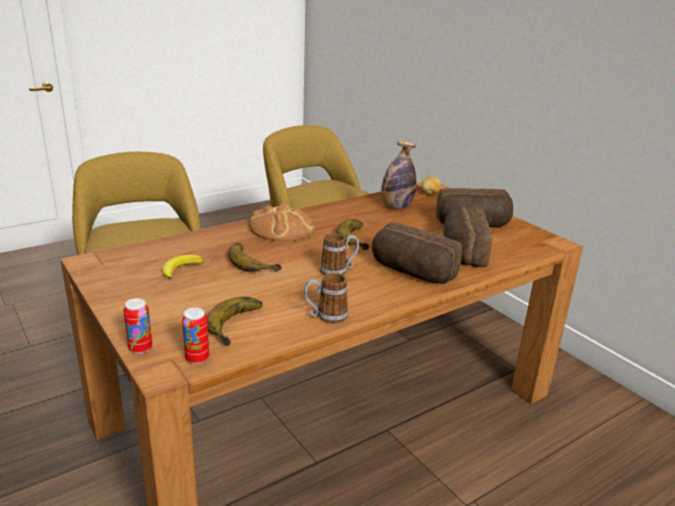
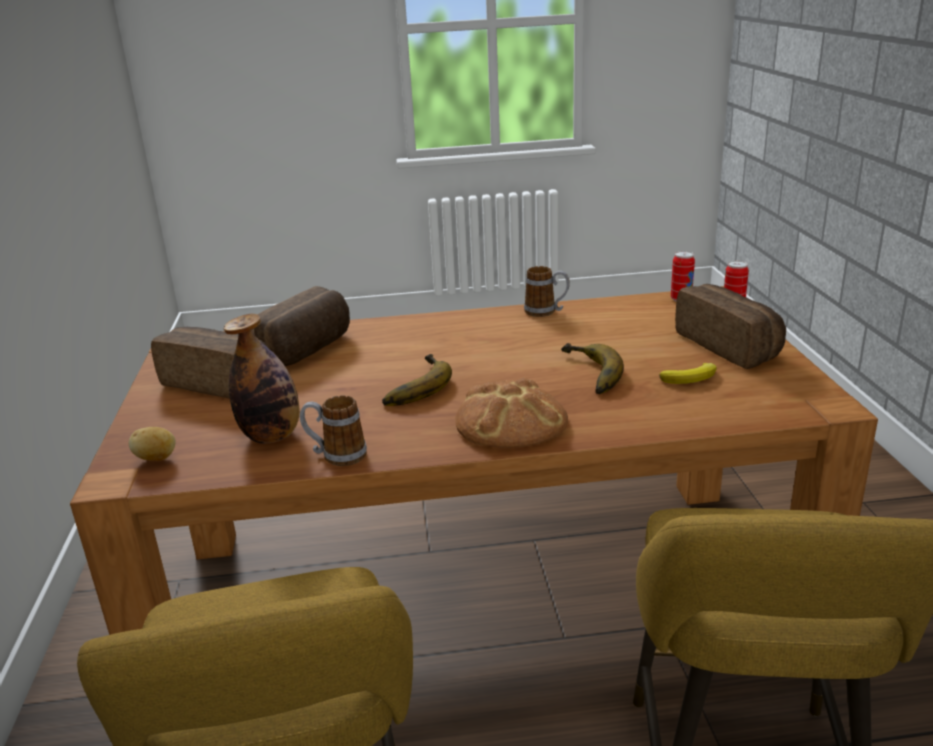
camera: 150 degrees left, 0 degrees up
(241, 325) = (634, 315): banana -> none
(338, 270) = (490, 349): mug -> mug (336, 455)
(411, 272) = (408, 336): bread -> bread (730, 346)

